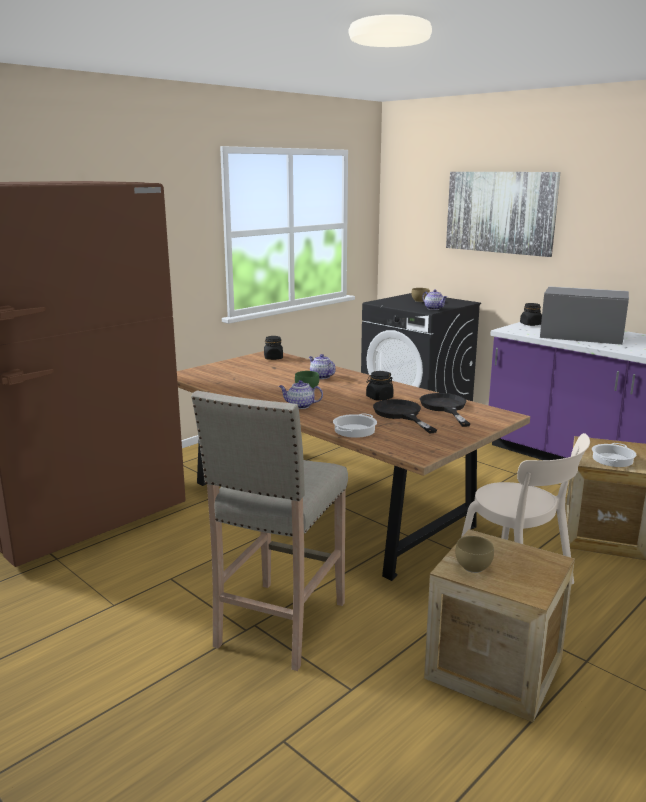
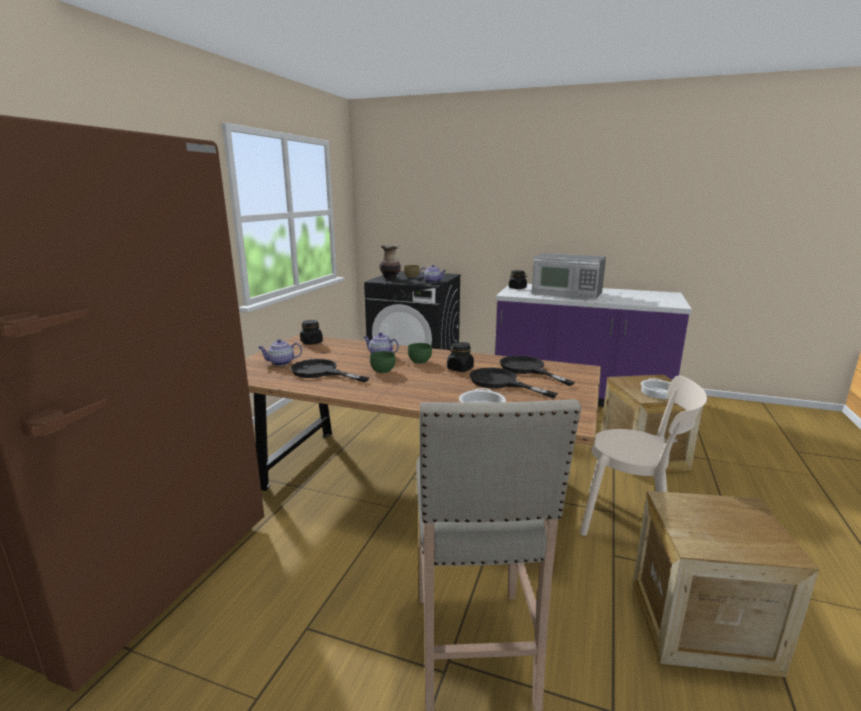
camera: 25 degrees left, 0 degrees up
(254, 383) = (321, 372): none -> black frying pan
(300, 406) = (396, 390): teapot -> teapot (281, 363)
(349, 387) = (419, 362): none -> green bowl
(394, 301) = (390, 278): none -> vase
(472, 566) = (703, 535): brown bowl -> none
(500, 212) = (472, 196): picture -> none
(581, 336) = (566, 293): microwave -> microwave turned 150 degrees counterclockwise

